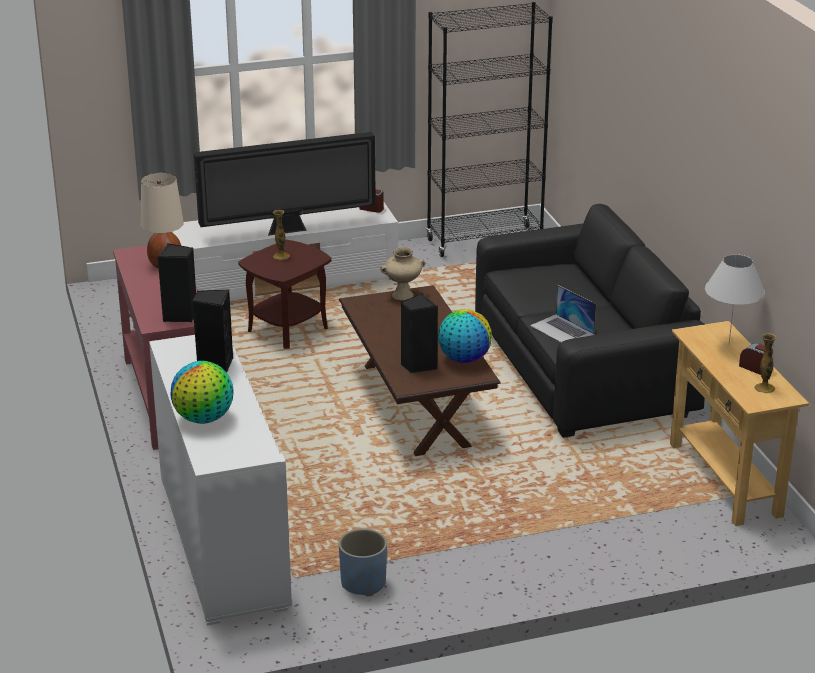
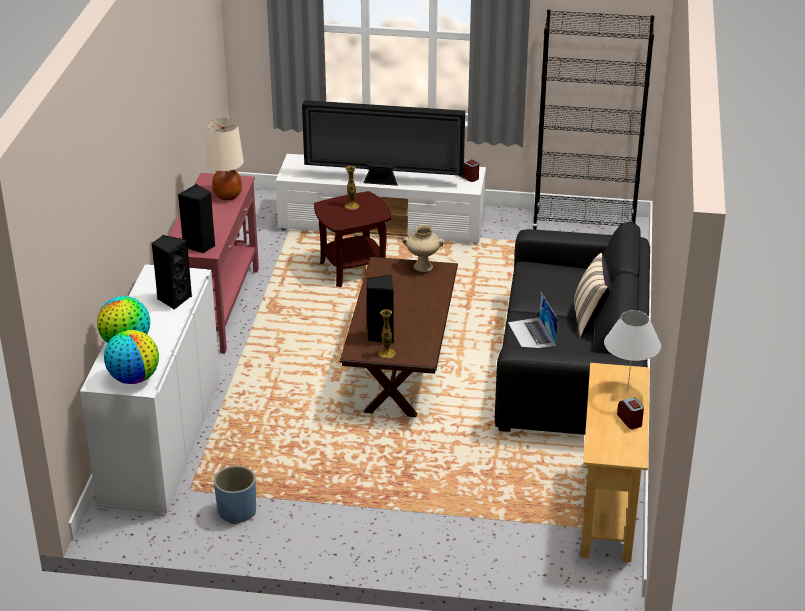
camera: 25 degrees right, 5 degrees up
(464, 359) = (423, 340): globe -> globe (134, 378)
(603, 306) = (590, 319): none -> beige pillow
(764, 388) = (620, 442): vase -> vase (387, 353)

